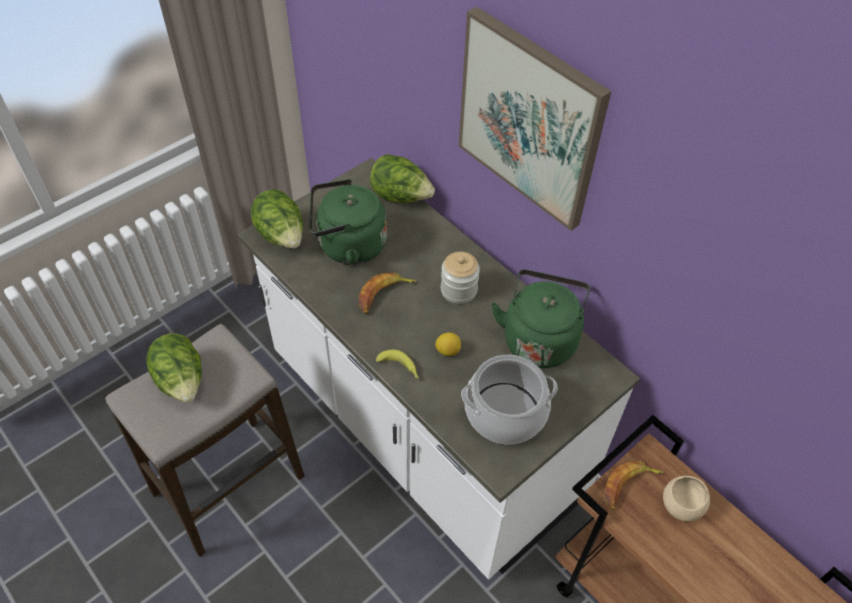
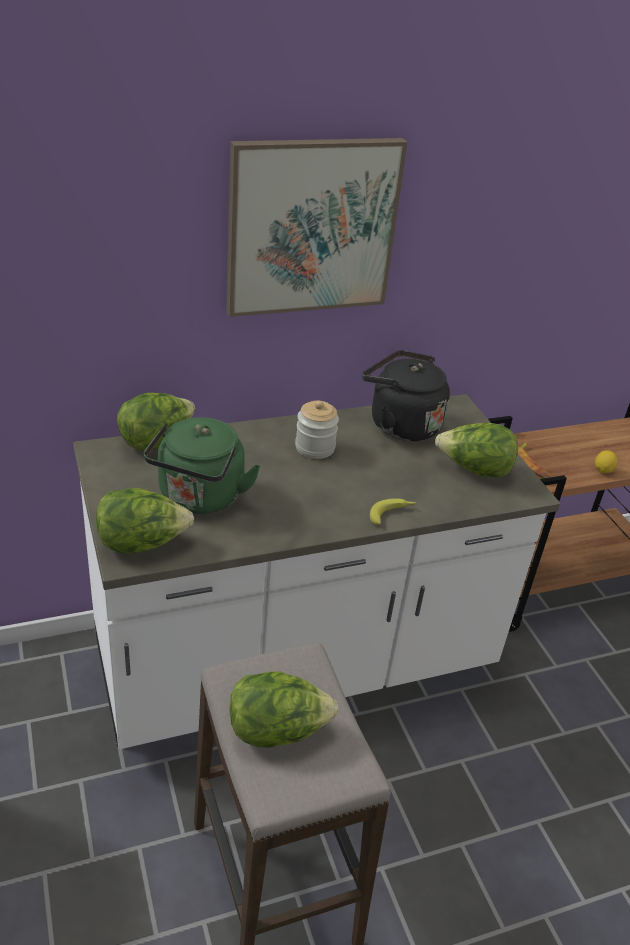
camera: 70 degrees left, 15 degrees down
(384, 295) = (290, 495): banana -> none
(447, 351) = (386, 478): lemon -> lemon (603, 470)
(505, 413) = (473, 470): cooking pot -> lettuce
(539, 338) = (400, 424): green kettle -> black kettle
(681, 506) = (556, 448): beige bowl -> none

